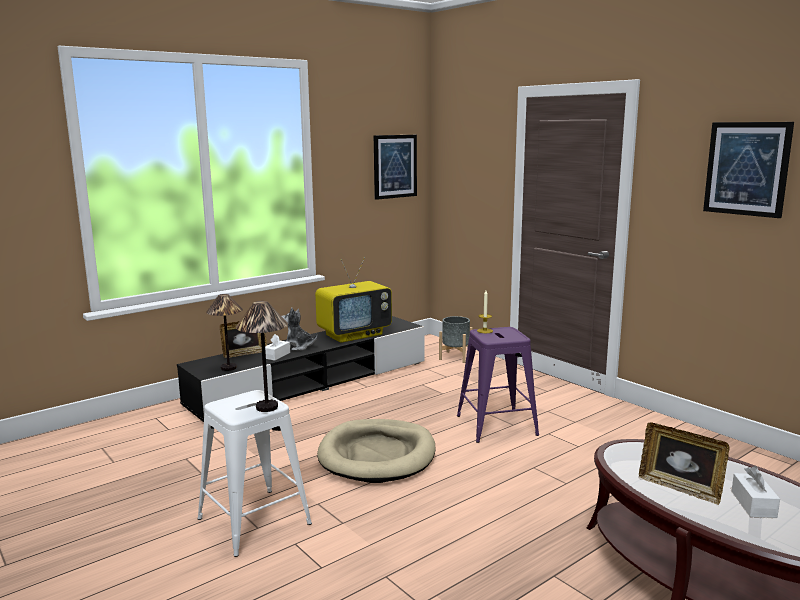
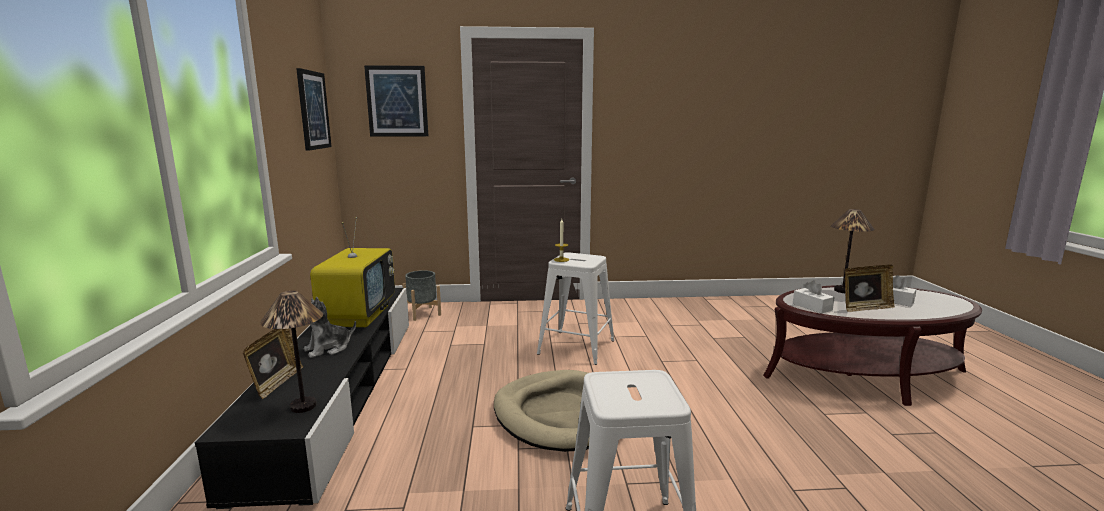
camera: 55 degrees left, 0 degrees up
(266, 407) = (656, 381): table lamp -> table lamp (842, 291)
(277, 355) = (328, 367): white tissue box -> white tissue box (812, 307)
(496, 425) = (576, 347): purple stool -> white stool
(747, 168) = (686, 100): picture -> picture (397, 101)

